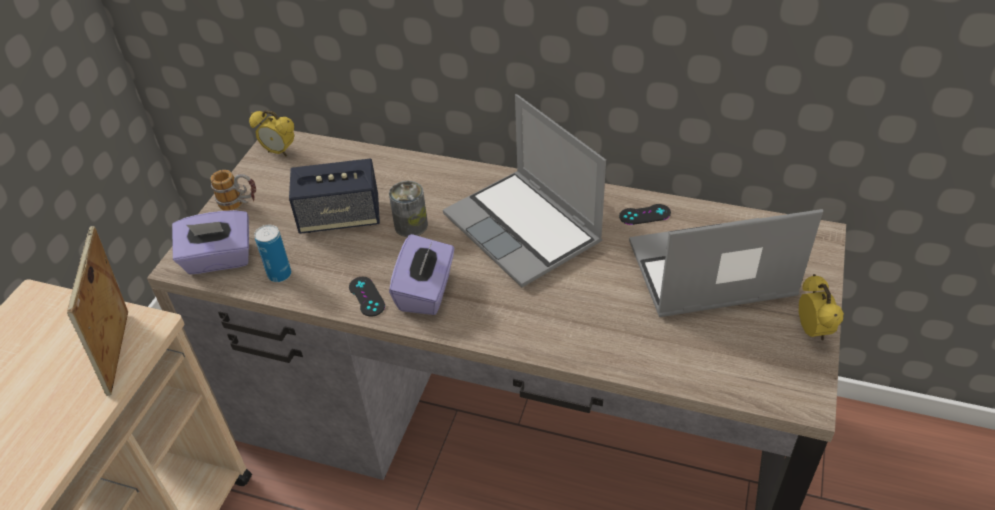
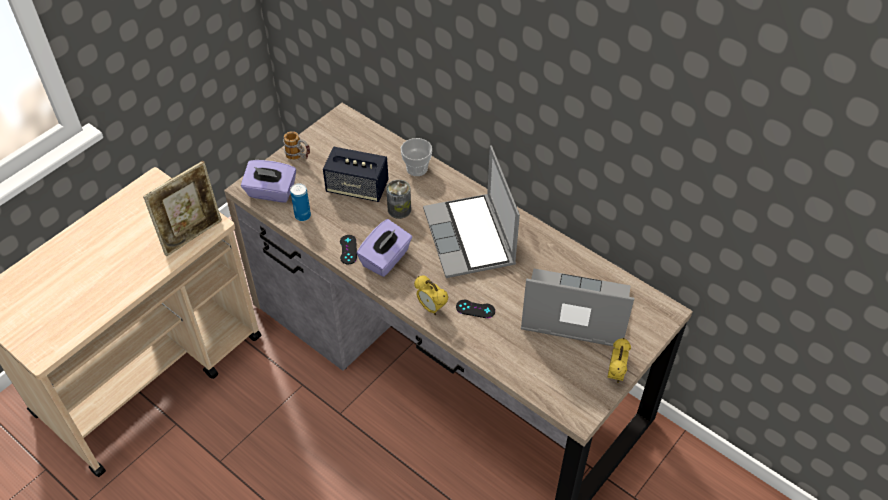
camera: 20 degrees right, 5 degrees up
(123, 353) = (192, 235): picture frame -> picture frame turned 150 degrees counterclockwise
(279, 152) = (340, 125): alarm clock -> alarm clock (431, 308)
(408, 171) = (417, 168): none -> cup
(644, 215) = (557, 255): black game controller -> black game controller (475, 309)

